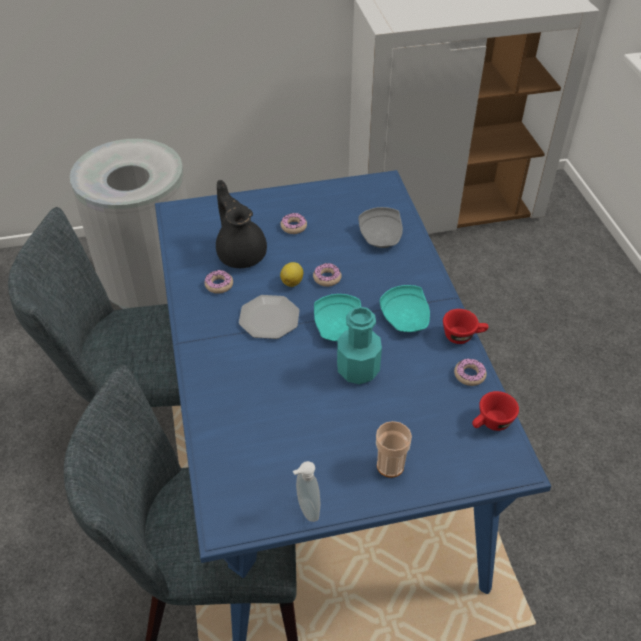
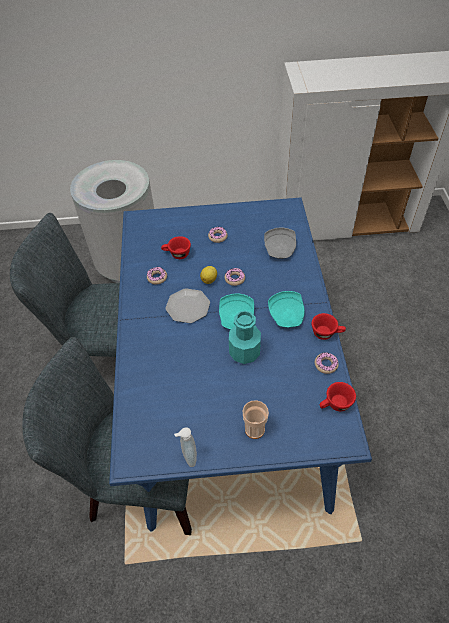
camera: 10 degrees right, 5 degrees up
(241, 253) = (177, 254): black teapot -> red cup

